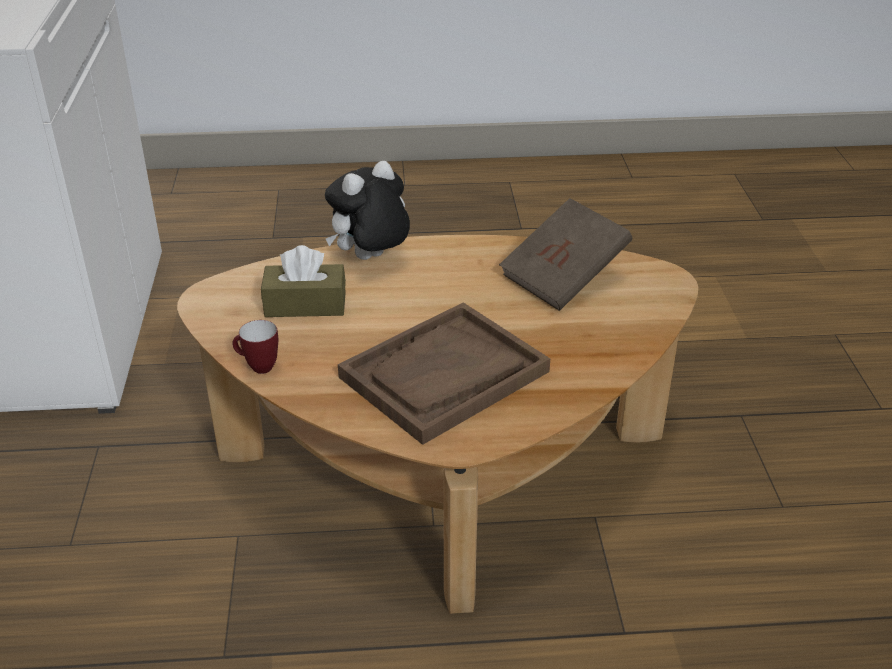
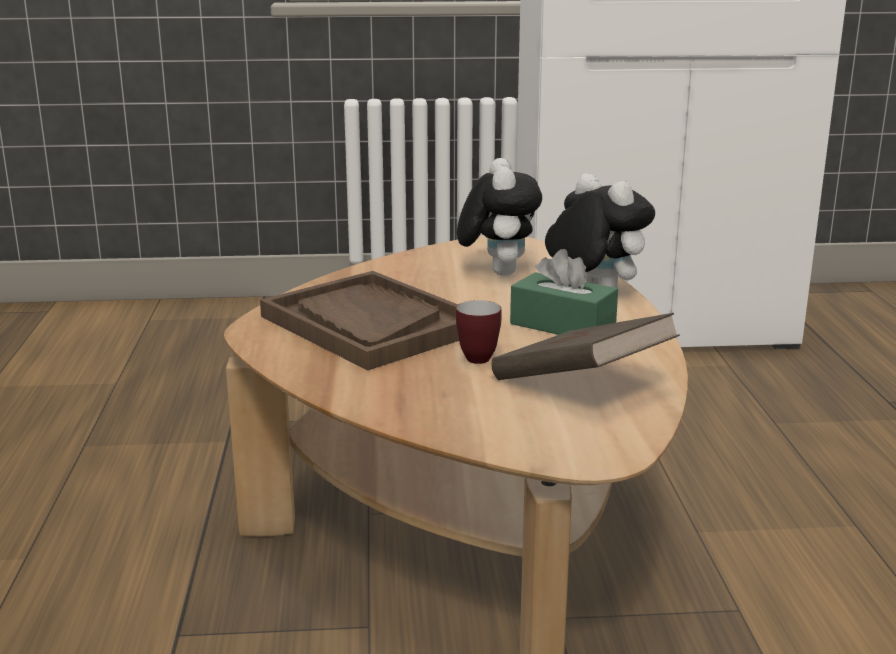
camera: 90 degrees right, 15 degrees down
(257, 367) = (393, 261): mug -> mug (479, 357)
(305, 304) = (497, 271): brown tissue box -> plush toy
(447, 278) = (562, 325): none -> green tissue box

